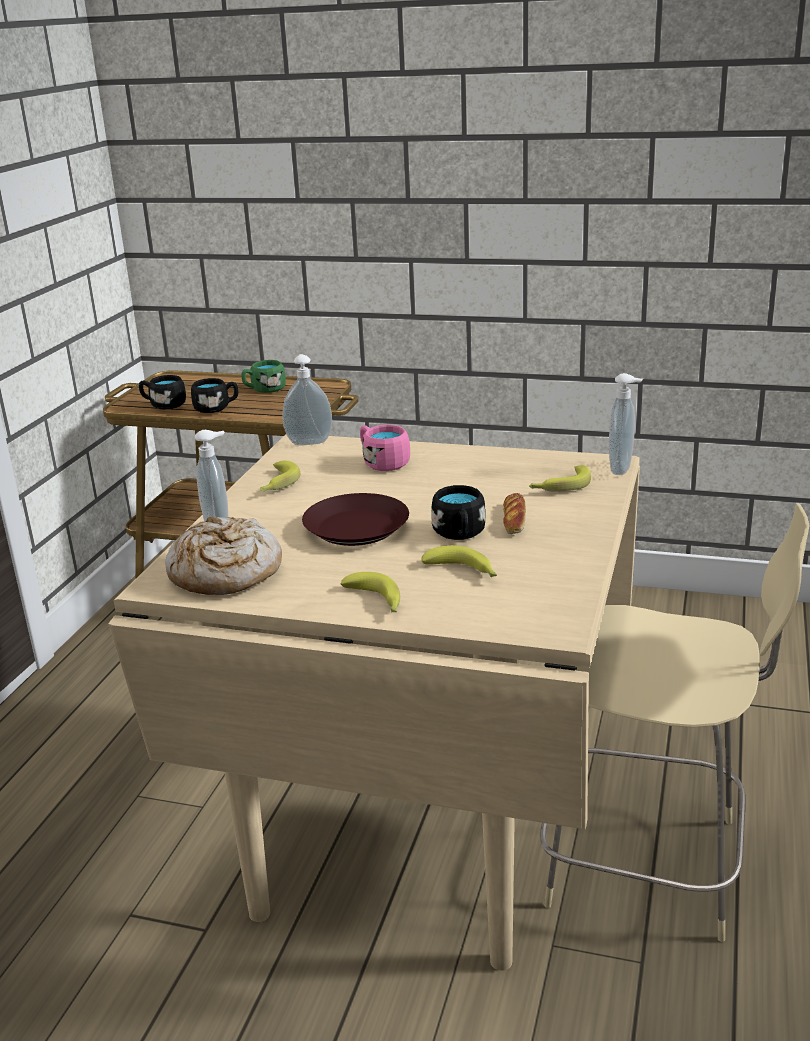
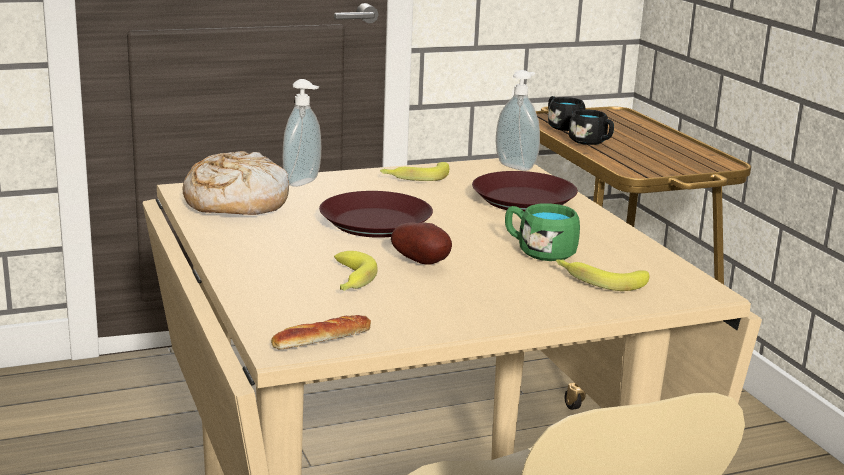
camera: 50 degrees right, 5 degrees down
(264, 389) = (665, 146): green mug -> green mug (539, 251)
(376, 602) = (250, 263): banana -> none
(382, 462) = (522, 200): pink mug -> brown plate
(460, 534) = (423, 263): black mug -> potato
(514, 519) = (490, 277): bread -> bread (322, 340)
(623, 469) = (697, 300): soap dispenser -> none

